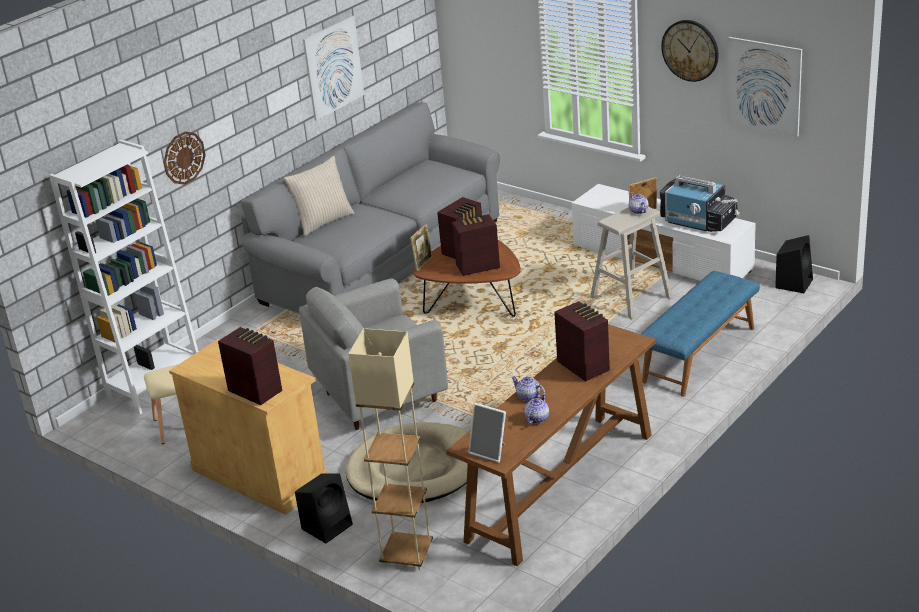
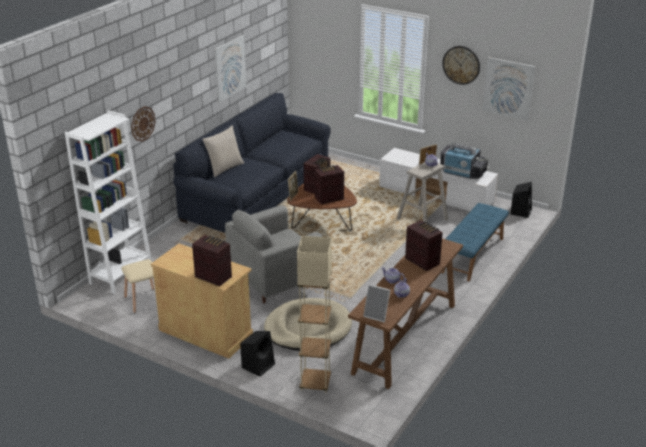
camera: 10 degrees left, 0 degrees up
(383, 261) = (257, 195): grey sofa -> blue sofa

